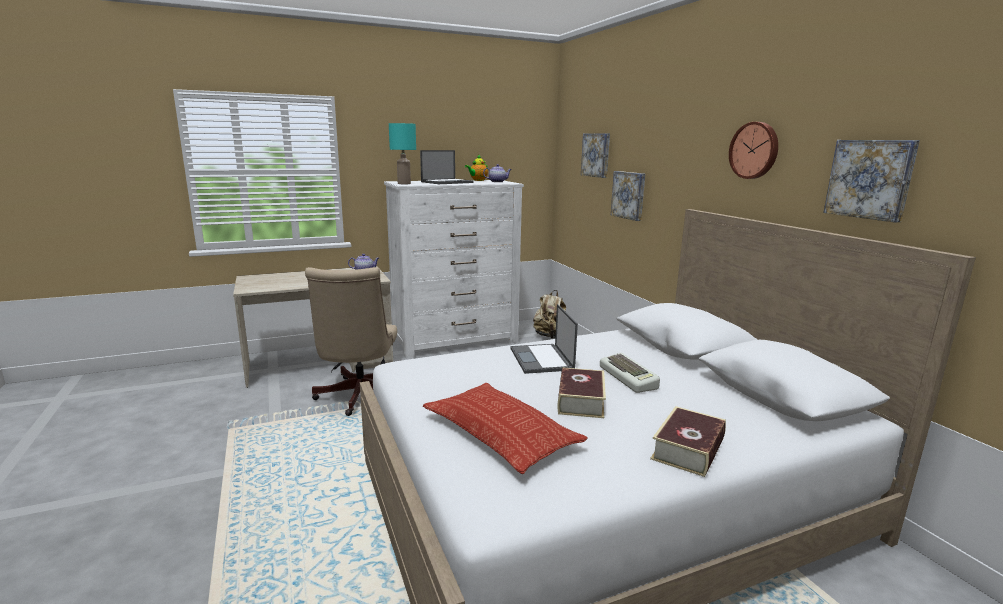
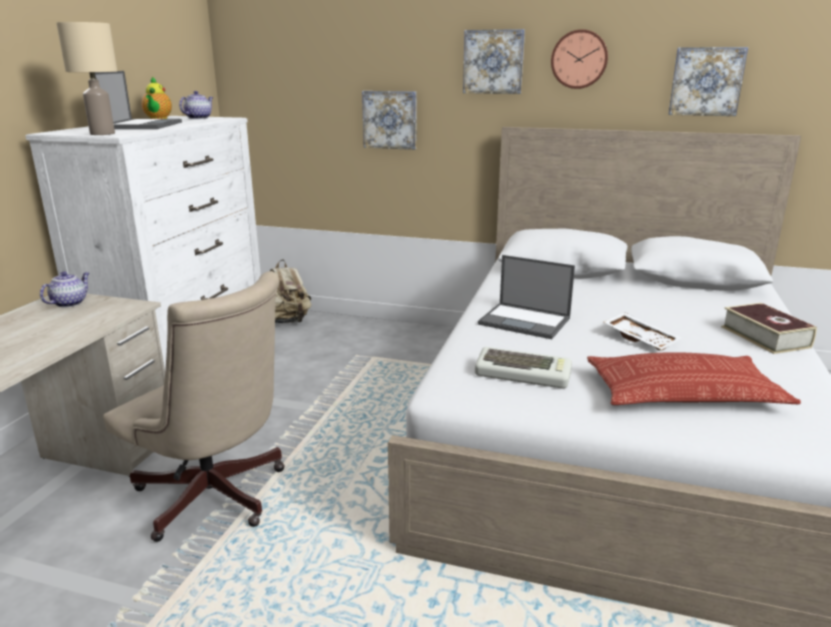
camera: 50 degrees left, 5 degrees up
(404, 184) = (103, 134): turquoise table lamp -> beige table lamp
(581, 400) = (641, 339): book -> white tray
(596, 155) = (316, 71): picture -> picture (493, 62)
(629, 378) = (611, 306): keyboard -> keyboard (524, 374)

